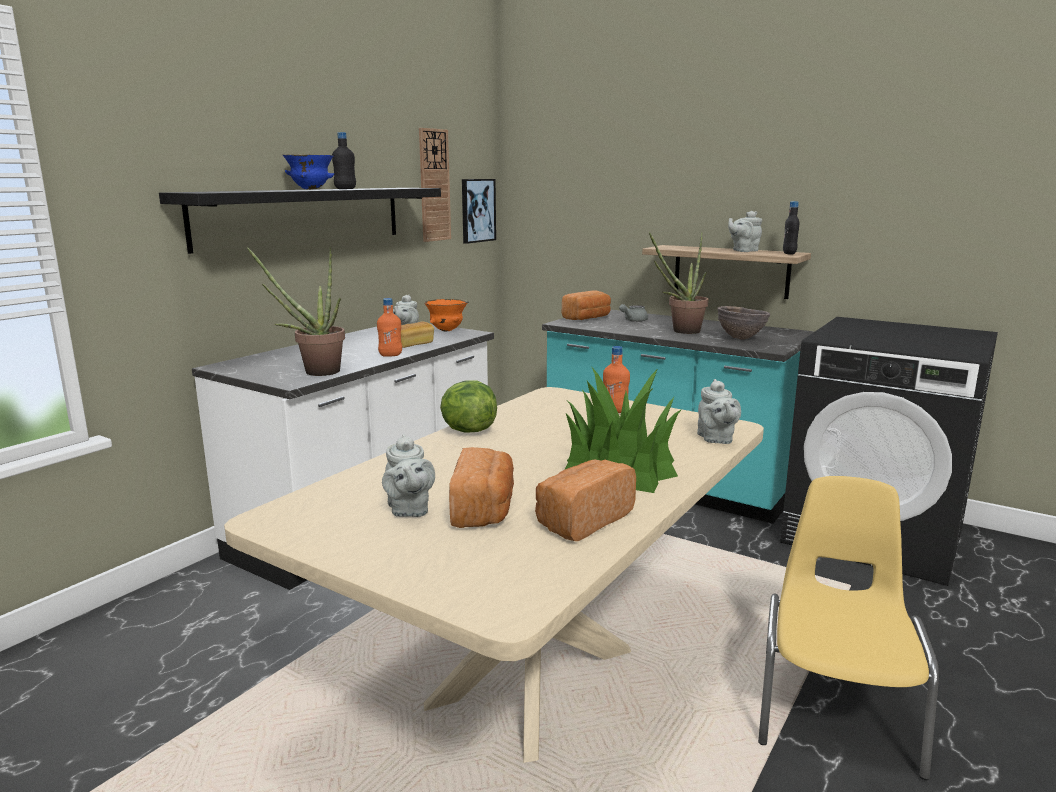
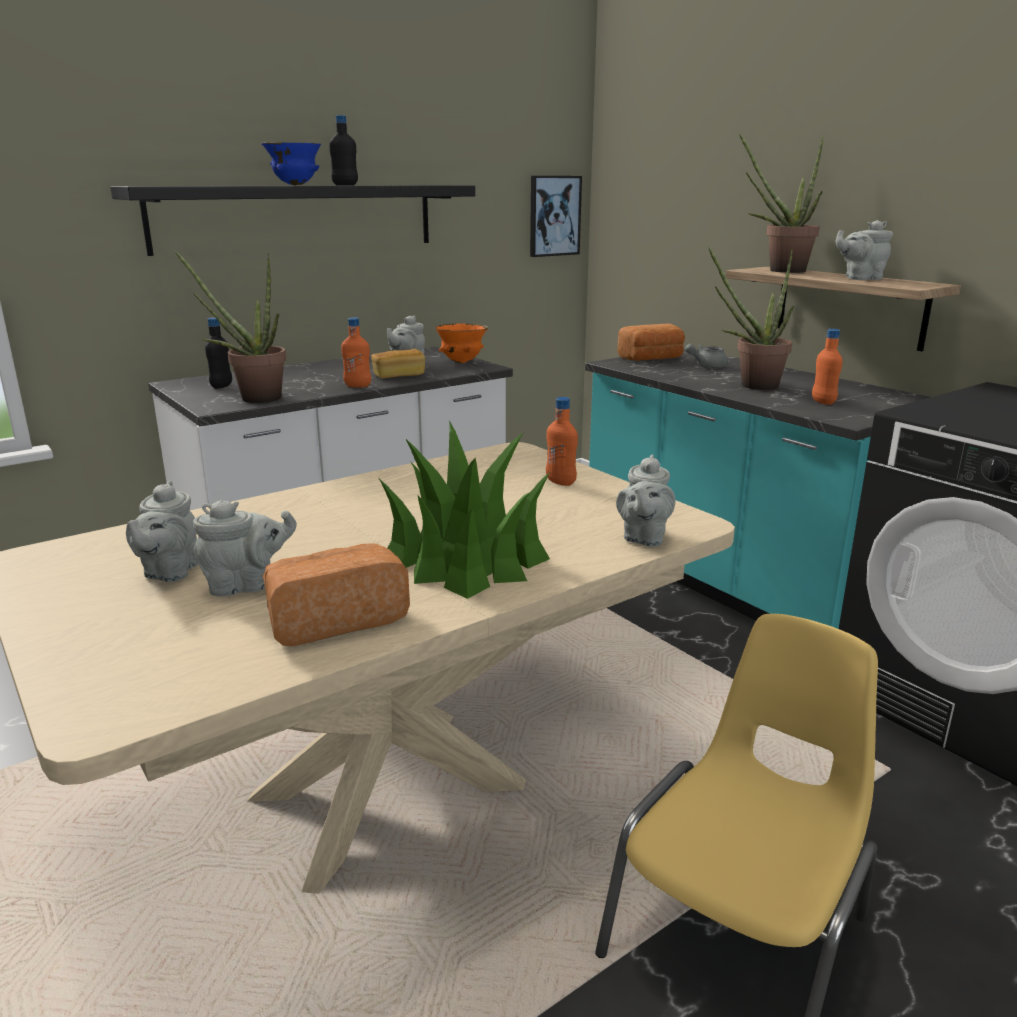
camera: 20 degrees right, 5 degrees up
(434, 185) = (488, 183): wall clock -> none
(467, 430) = (357, 485): lettuce -> none
(484, 509) = (246, 585): bread -> grey teapot
(679, 247) = (779, 270): none -> potted plant
(741, 338) = (823, 402): brown bowl -> orange bottle
(789, 253) = (920, 285): black bottle -> black bottle (221, 386)

